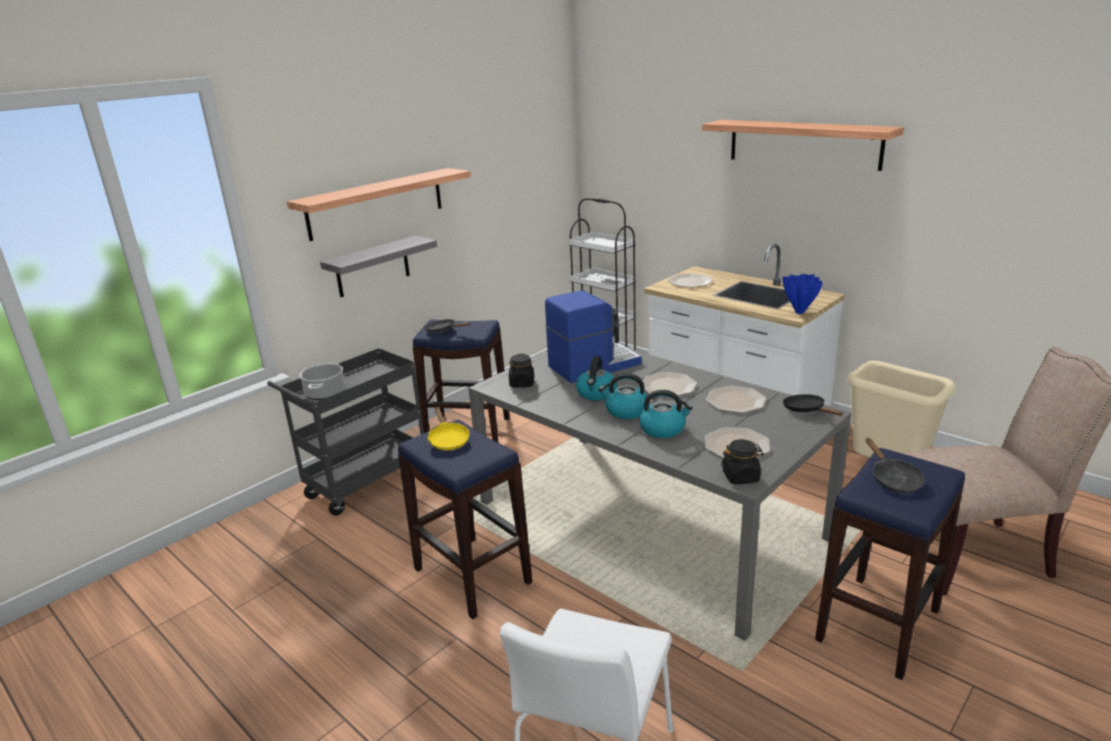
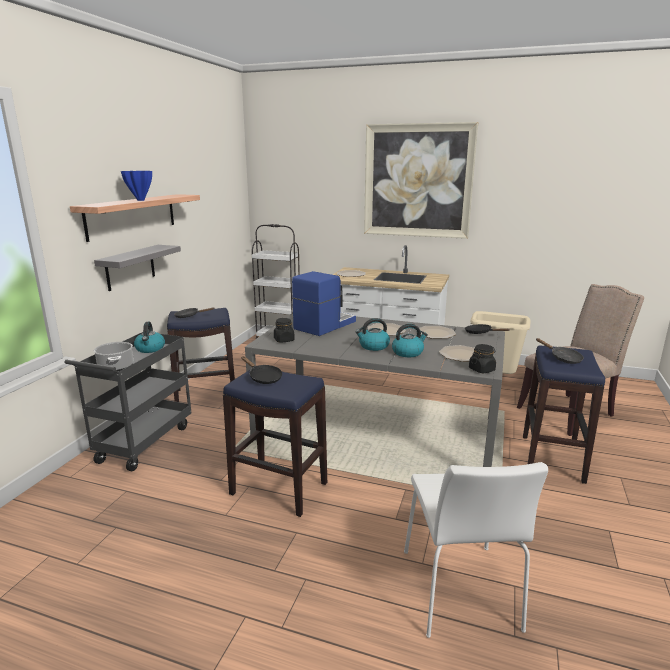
camera: 25 degrees left, 5 degrees down
(448, 440) = (263, 378): yellow frying pan -> black frying pan
(596, 393) = (343, 339): kettle -> kettle (150, 349)
(799, 312) = (434, 284): blue vase -> blue vase (140, 200)
(803, 144) = (418, 181): shelf -> picture

